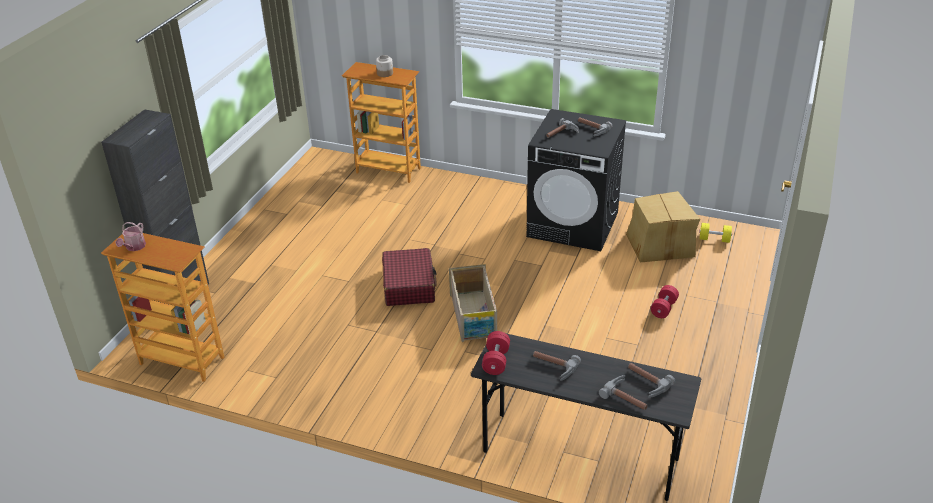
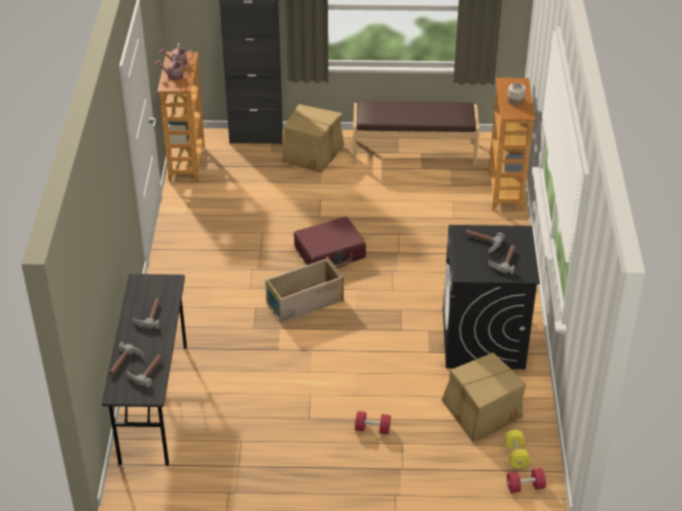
camera: 70 degrees right, 5 degrees up
(159, 254) = (173, 76): none -> watering can
(243, 266) = (312, 153): none -> cardboard box
(293, 205) = (414, 152): none -> brown bench
(496, 361) = (147, 283): red dumbbell -> red dumbbell (525, 487)

